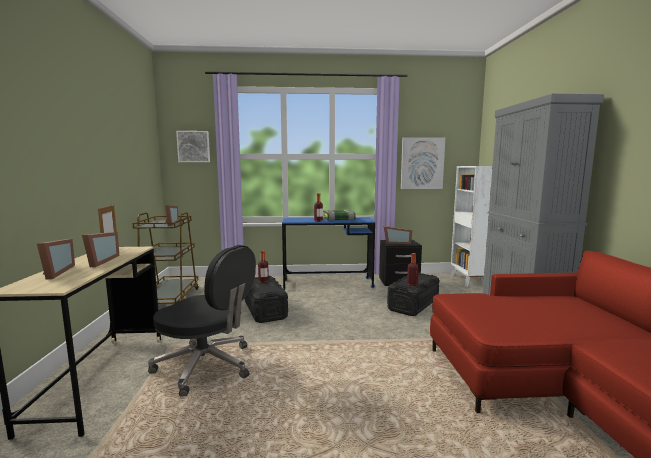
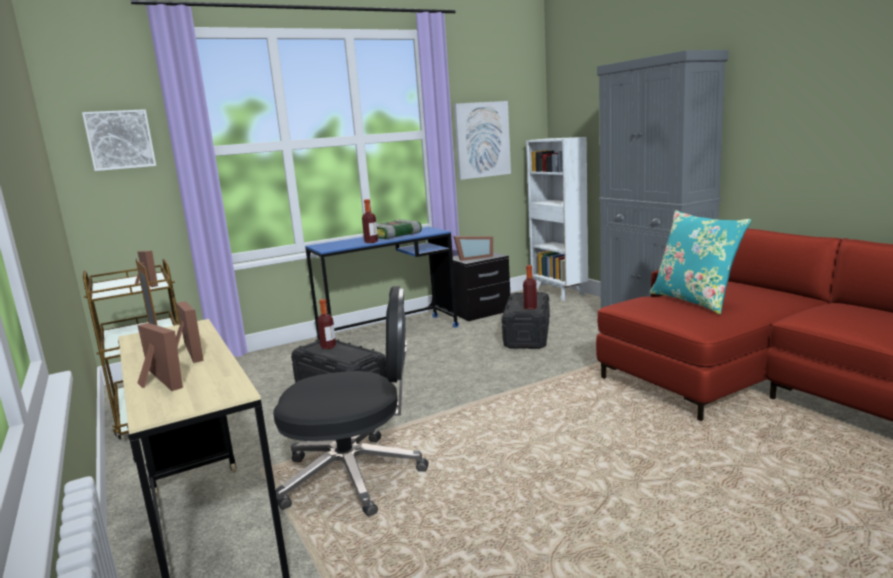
camera: 25 degrees left, 5 degrees up
(516, 306) = (695, 300): none -> turquoise pillow

